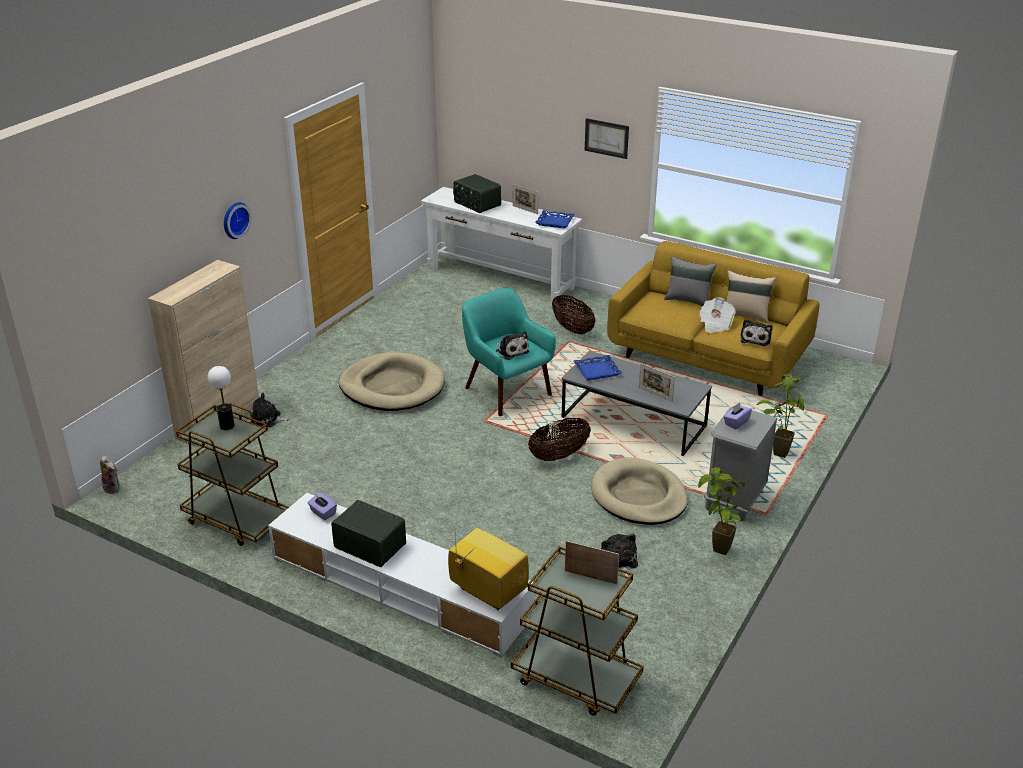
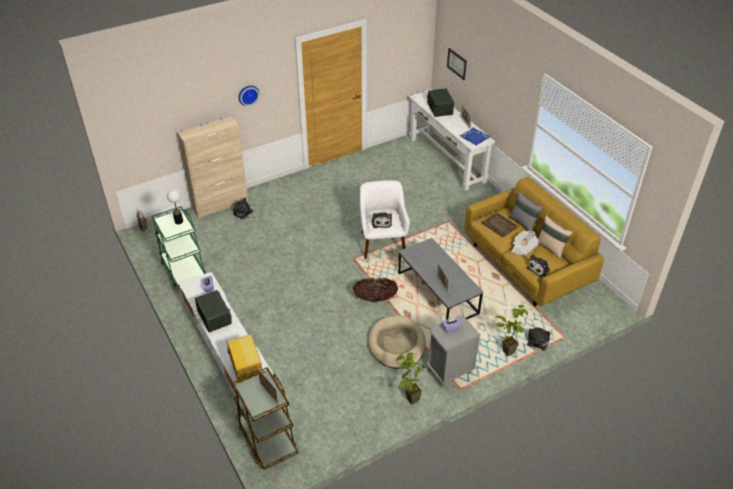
camera: 30 degrees right, 10 degrees up
(236, 520) = (184, 270): brown cart -> green cart
(392, 387) = (323, 216): beige dog bed -> none
(506, 391) = (382, 243): turquoise armchair -> white armchair
(572, 329) = (458, 213): basket -> none
(597, 371) = (423, 254): blue tray -> none
(606, 138) = (513, 95): picture -> picture (457, 63)
(619, 562) = (349, 381): plush toy -> plush toy (537, 343)
(663, 310) = (499, 225): none -> brown tray

